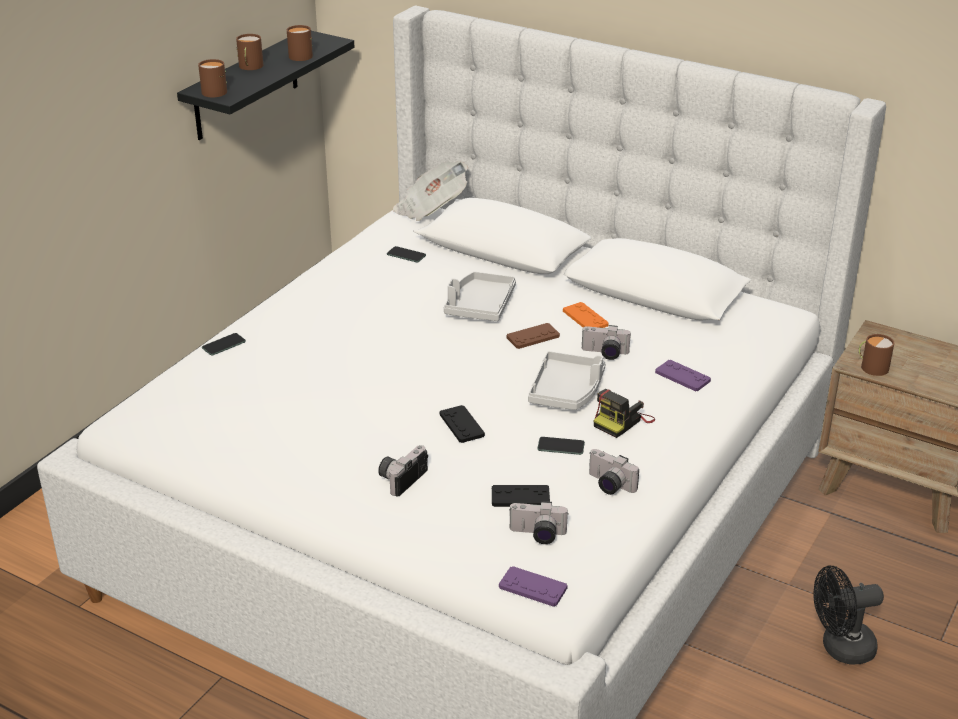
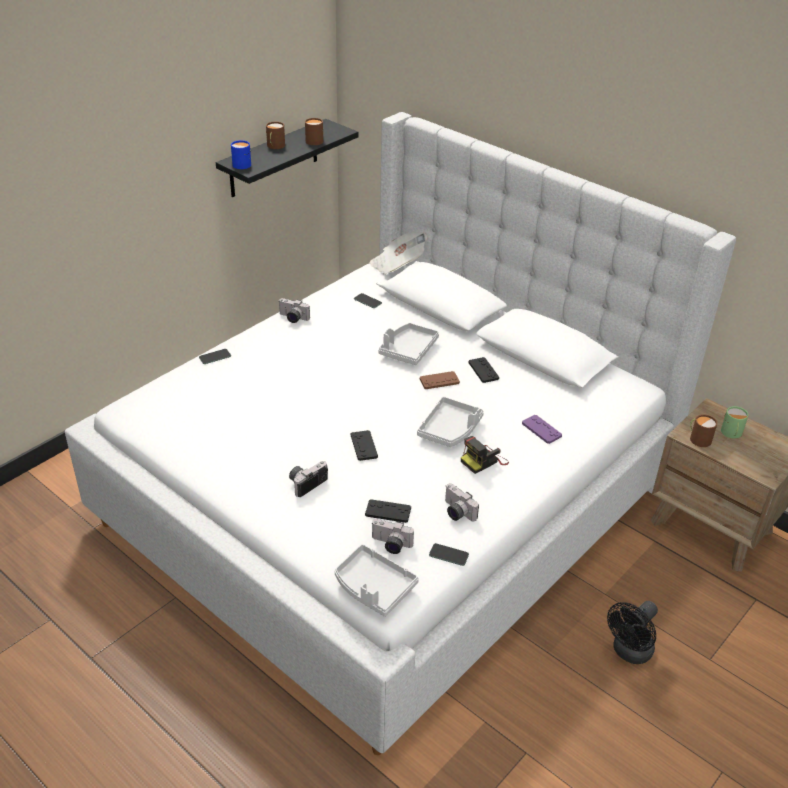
camera: 10 degrees right, 5 degrees up
(215, 91) = (243, 164): brown mug -> blue mug
(532, 587) = (373, 587): purple game controller -> grey tray
(561, 446) = (431, 474): phone -> phone (448, 555)
(585, 318) = (483, 370): orange game controller -> black game controller
(604, 354) = (488, 402): camera -> camera (292, 318)
(840, 648) = (629, 652): black fan -> black fan turned 45 degrees counterclockwise
(909, 355) = (731, 433): none -> green mug

